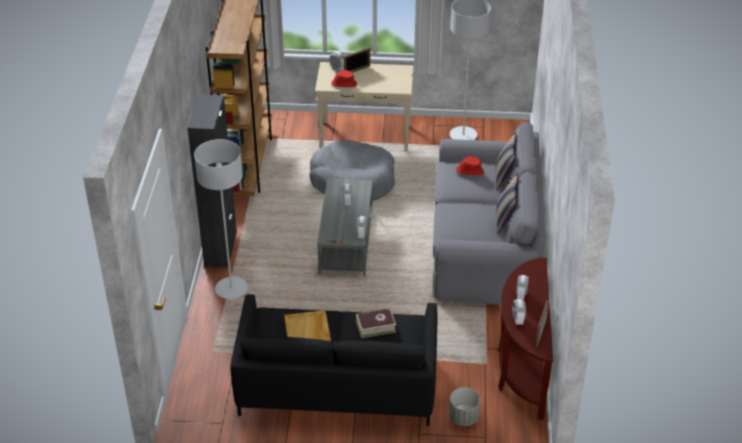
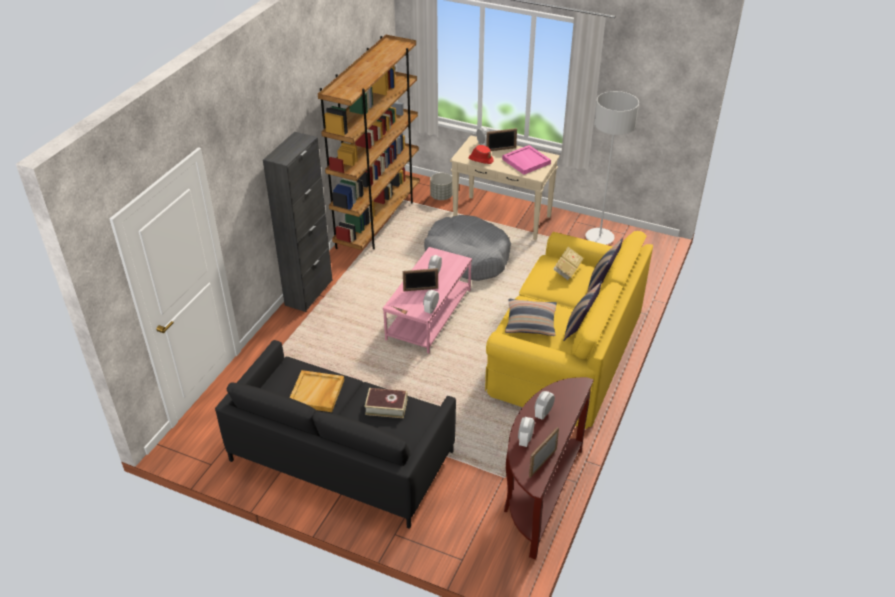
camera: 20 degrees right, 0 degrees up
(231, 289) = (296, 333): grey floor lamp -> none
(342, 219) = (420, 289): none -> picture frame
(346, 242) = (429, 315): grey coffee table -> pink coffee table
(386, 77) = (525, 161): none -> pink tray
(462, 224) = (530, 323): none -> pillow
(463, 417) = (450, 530): grey planter -> grey planter (441, 196)
(469, 171) = (567, 270): red hat -> book
(484, 245) = (565, 351): grey sofa -> yellow sofa

